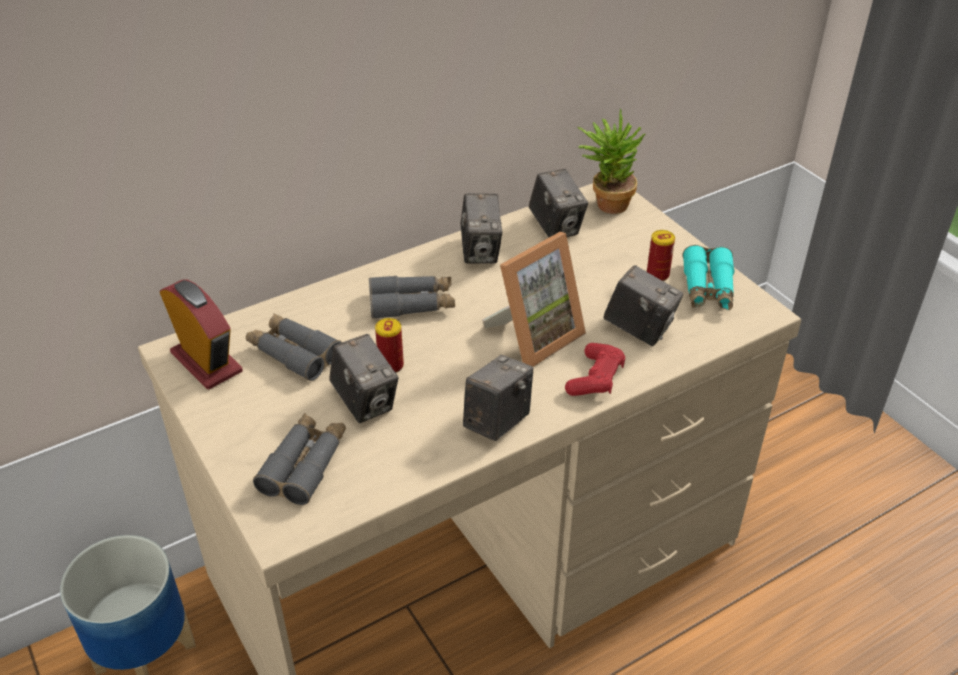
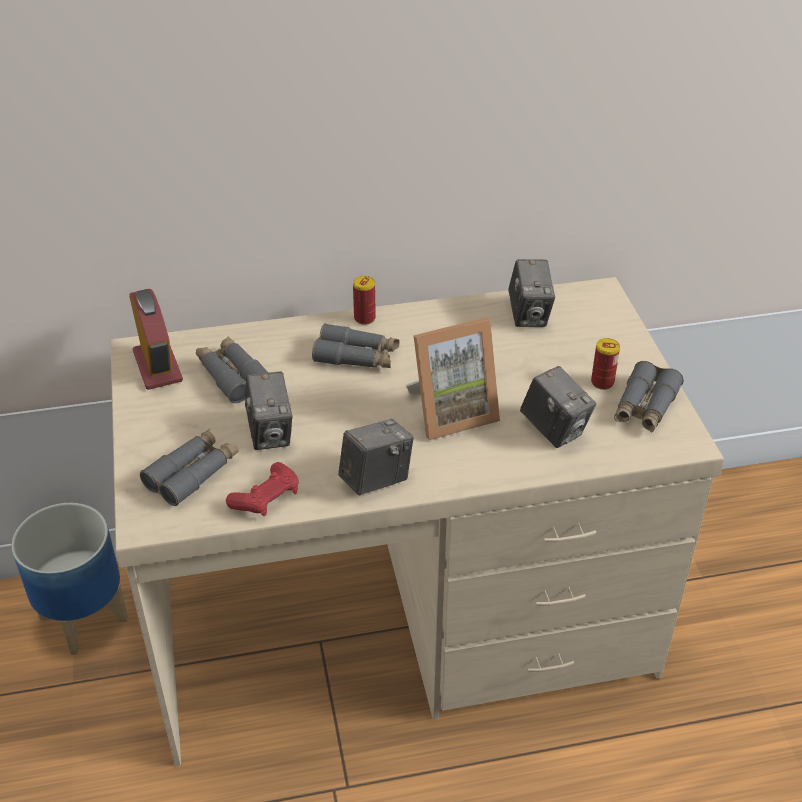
camera: 20 degrees right, 0 degrees up
(391, 365) = (309, 407): can -> can (364, 318)
(481, 251) = (445, 322): camera -> none
(595, 378) = (486, 464): red game controller -> red game controller (266, 498)
(606, 203) = (591, 302): potted plant -> none
(707, 288) = (645, 407): turquoise binoculars -> grey binoculars

